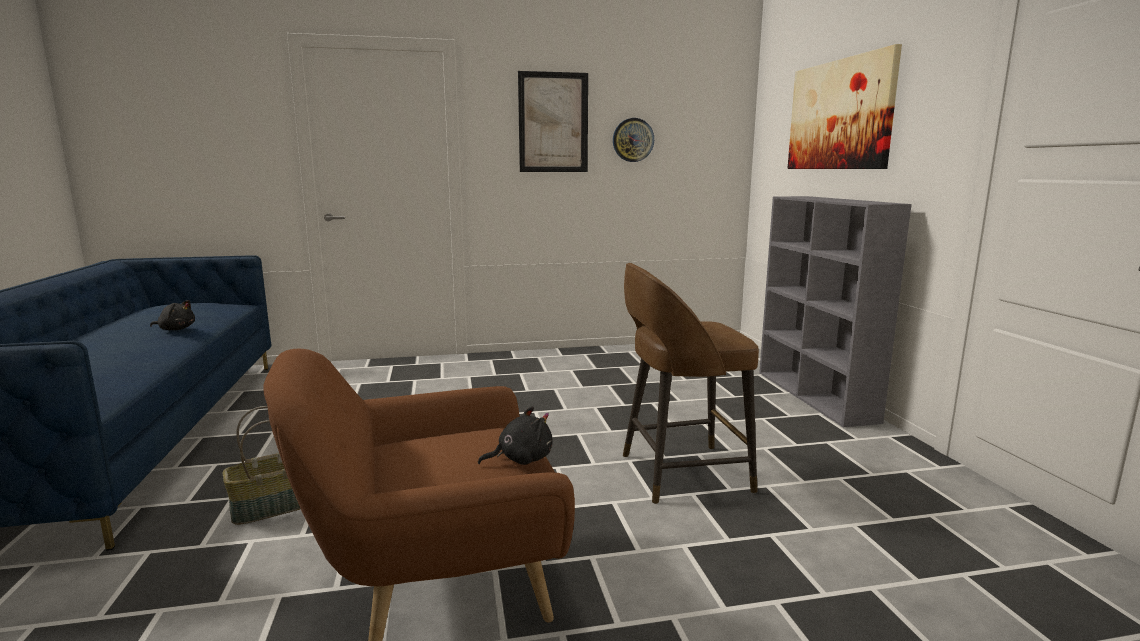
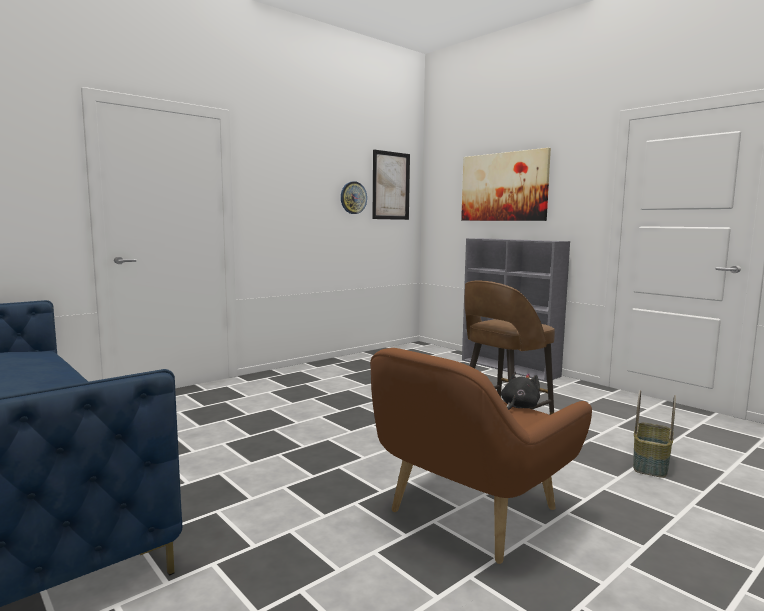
camera: 30 degrees left, 5 degrees down
(176, 329) = (44, 375): black plush toy -> none
(272, 508) = (267, 507): basket -> basket (651, 465)
(553, 122) = (301, 182): picture -> picture (391, 186)

